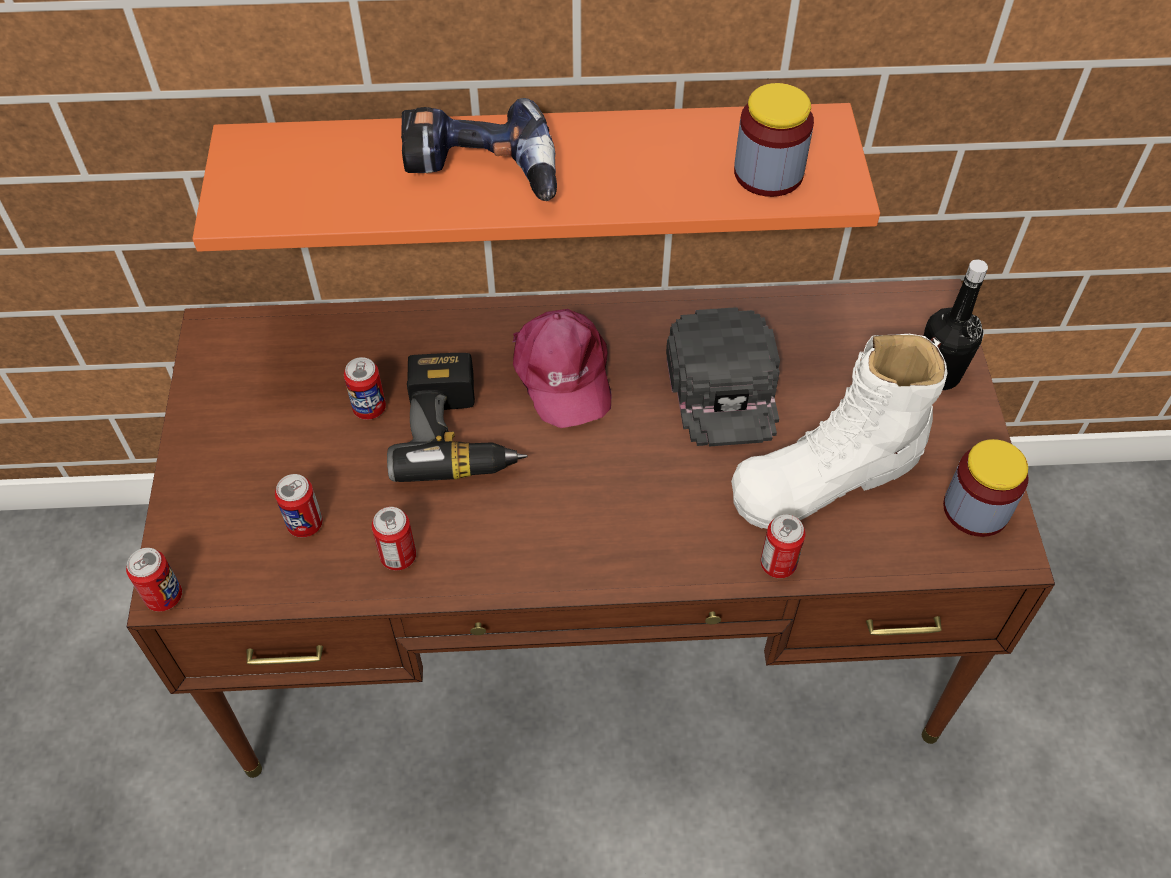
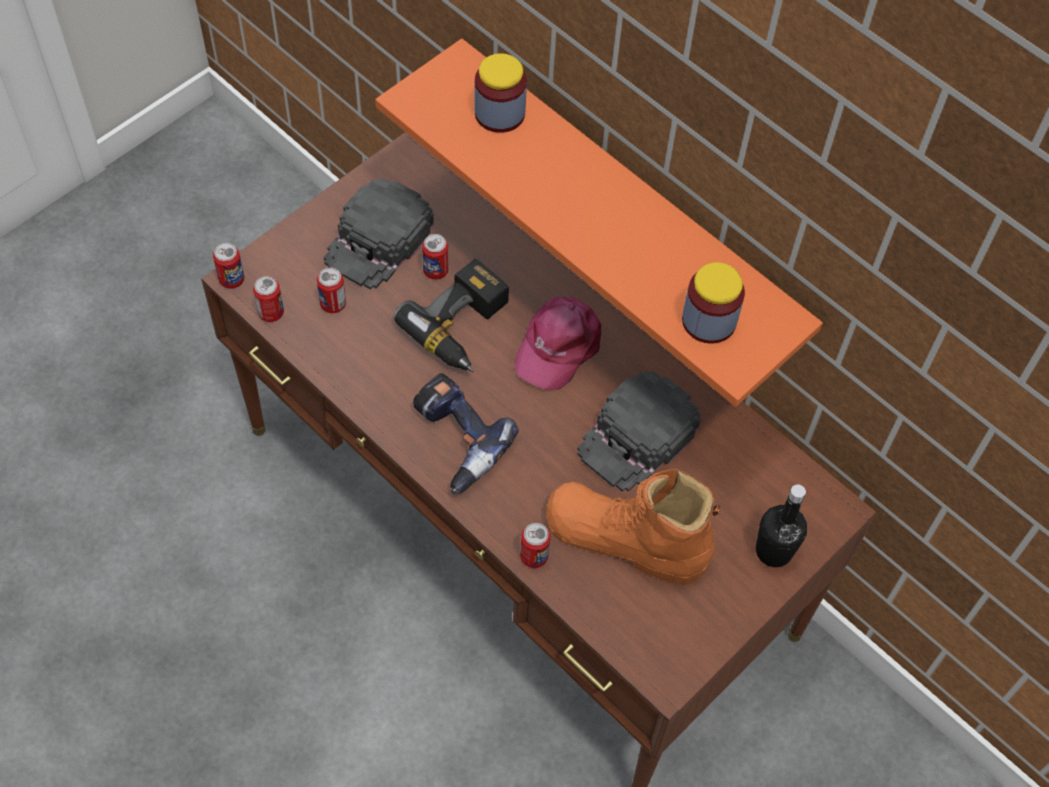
camera: 45 degrees right, 5 degrees up
(278, 430) = (378, 241): none -> black cap
(398, 556) = (355, 364): can -> can (271, 313)
(481, 174) = (555, 184): power drill -> power drill (454, 441)
(827, 475) = (626, 540): white boot -> orange boot
(976, 509) = (682, 640): jar -> jar (499, 113)

